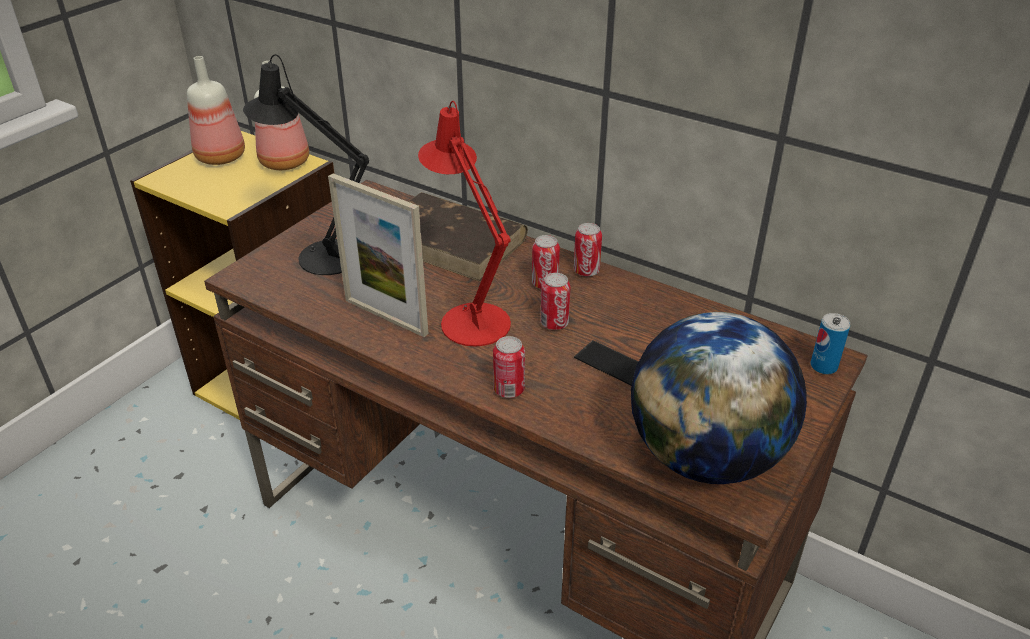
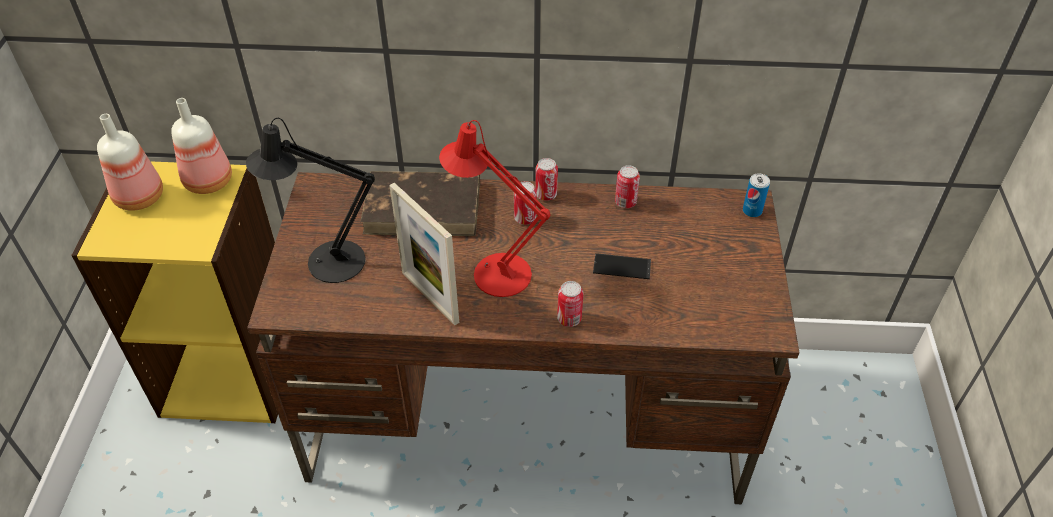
camera: 30 degrees left, 10 degrees up
(386, 317) = (430, 297): picture frame -> picture frame turned 45 degrees clockwise
(554, 323) = (558, 250): can -> can (625, 202)
(706, 457) = (728, 311): globe -> none

